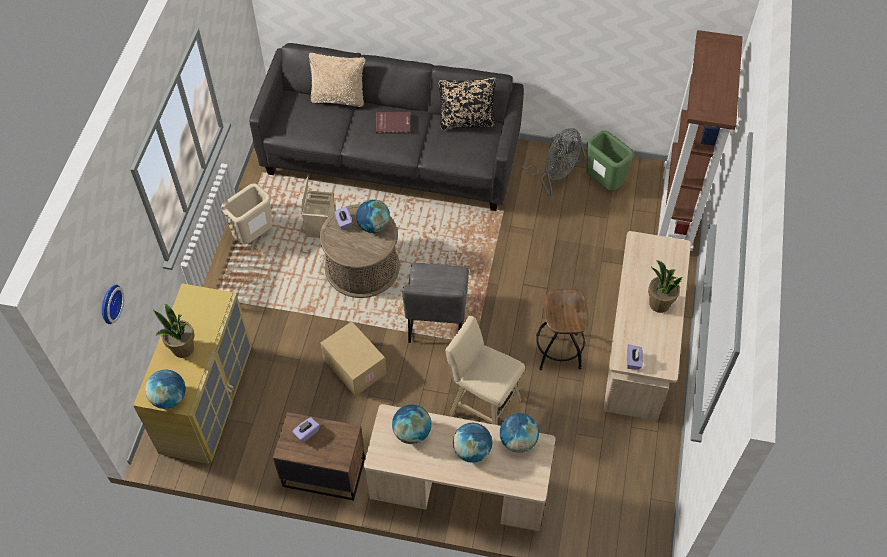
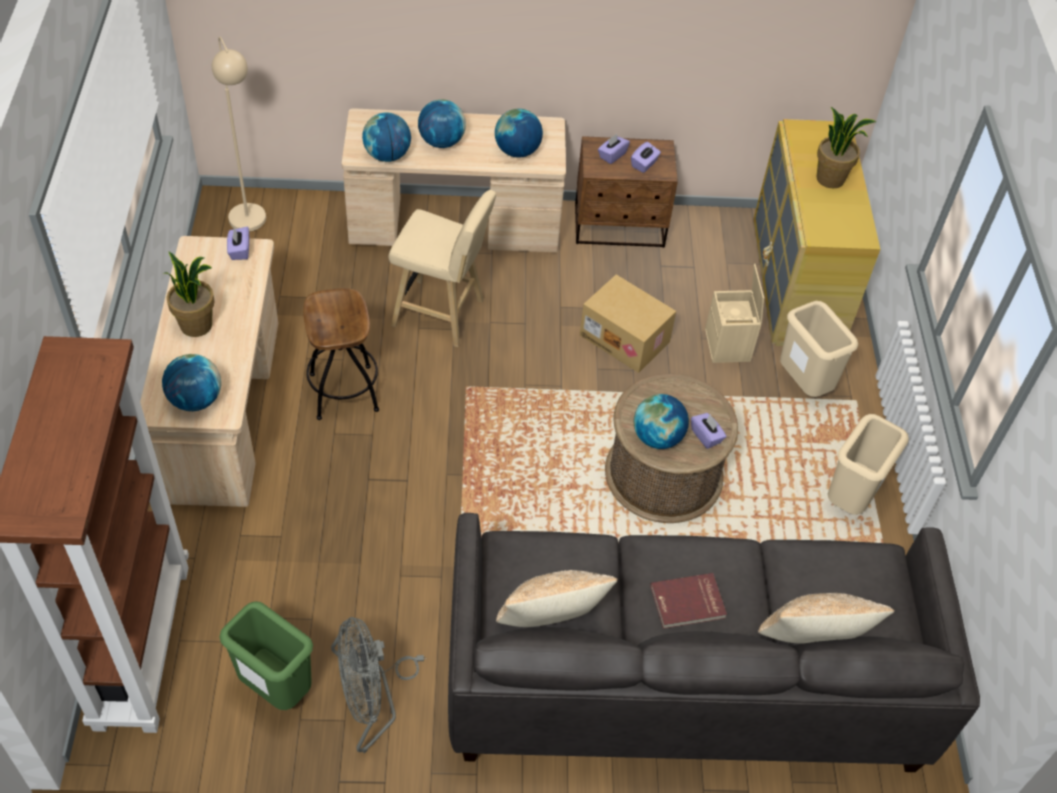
camera: 165 degrees right, 5 degrees down
(109, 303) = (924, 83): wall clock -> none
(169, 398) = (814, 131): globe -> globe (196, 400)
(244, 314) = (804, 385): none -> beige trash can
(320, 225) = (755, 532): beige storage box -> beige storage box (728, 346)
(330, 446) = (612, 155): none -> purple tissue box
(436, 320) = (529, 411): grey chair -> none
(467, 123) = (549, 625): black pillow -> beige pillow
(554, 174) = (372, 694): grey fan -> grey fan turned 45 degrees counterclockwise
(625, 512) = (251, 227): none -> beige floor lamp

